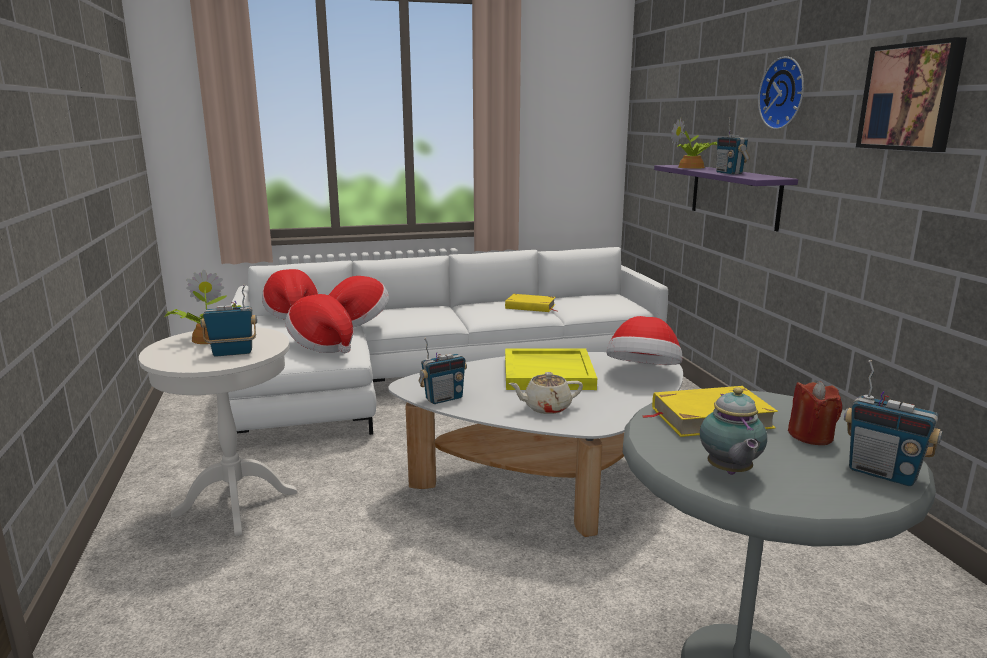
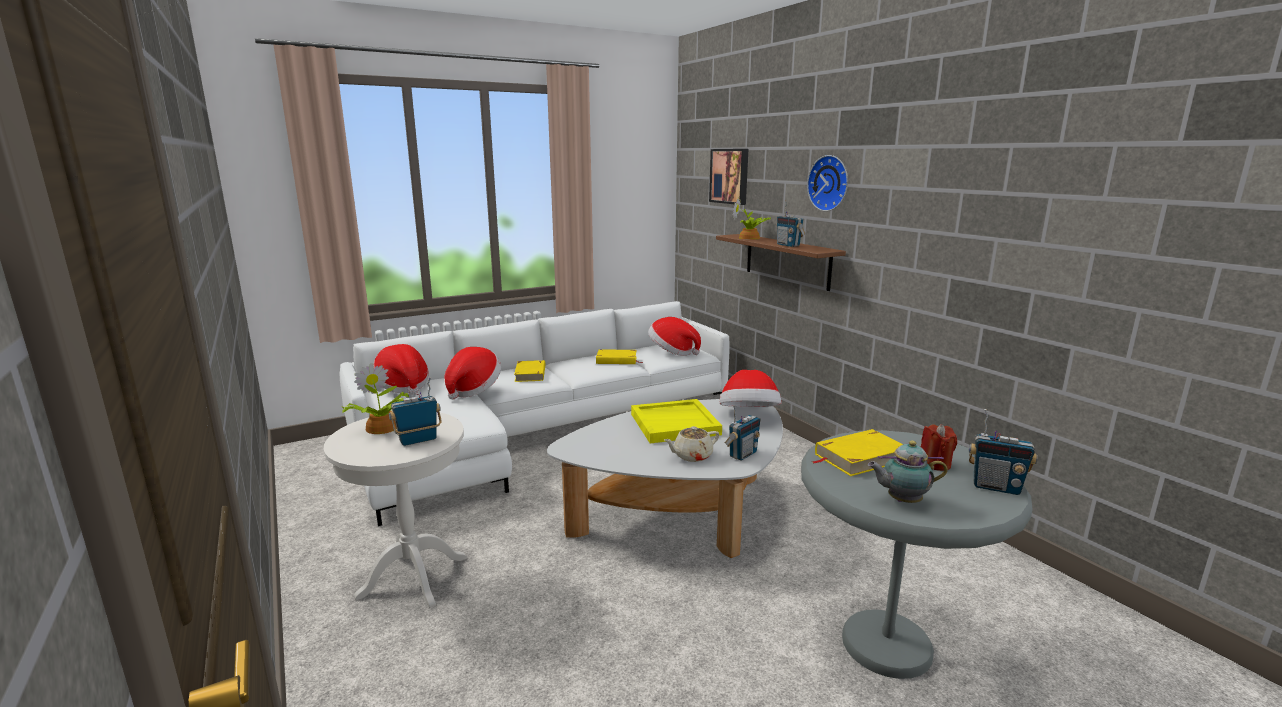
camera: 15 degrees left, 0 degrees up
(322, 345) = (455, 417): hat -> hat (672, 352)
(428, 313) = (530, 374): none -> yellow book
(443, 398) = (603, 458): radio -> radio (742, 454)
(729, 472) = (901, 501): teapot -> teapot turned 105 degrees clockwise
(734, 195) = (787, 261): purple shelf -> brown shelf
(911, 97) = (938, 195): picture -> picture (730, 176)

